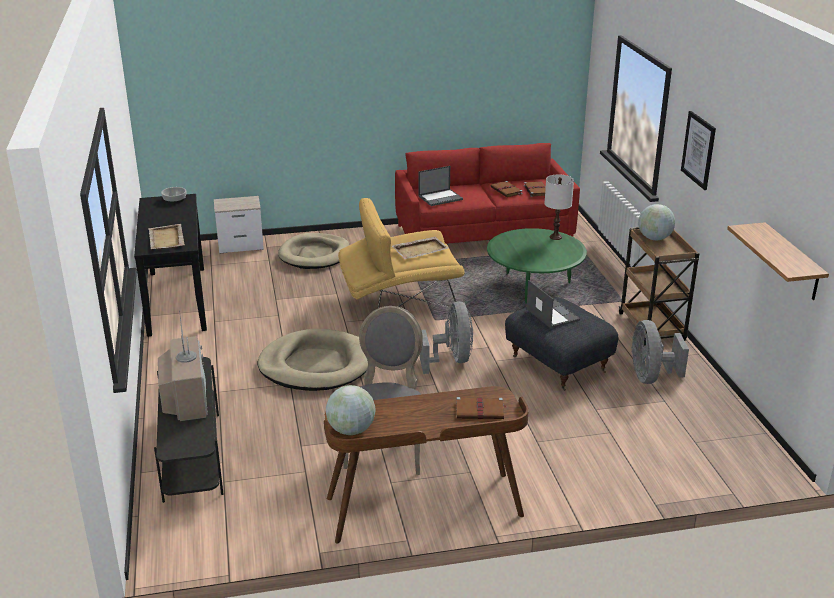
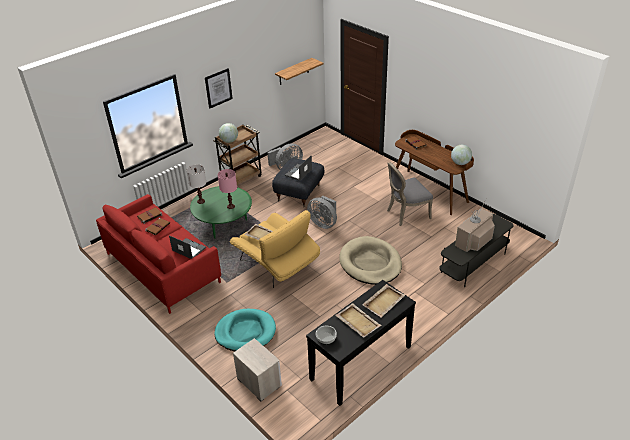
camera: 120 degrees left, 10 degrees up
(167, 218) = (357, 321): none -> beige tray
(315, 254) = (245, 332): beige dog bed -> turquoise dog bed
(451, 360) = (323, 223): grey fan -> grey fan turned 105 degrees counterclockwise
(520, 252) = (230, 206): none -> pink table lamp

